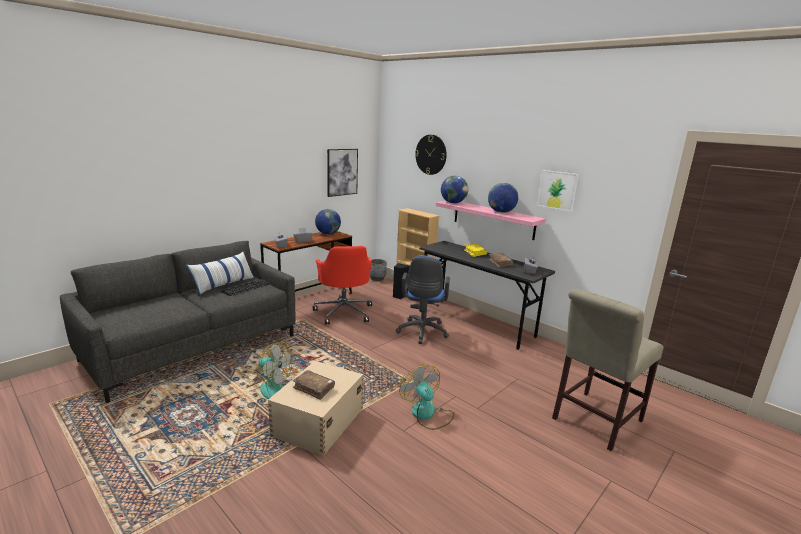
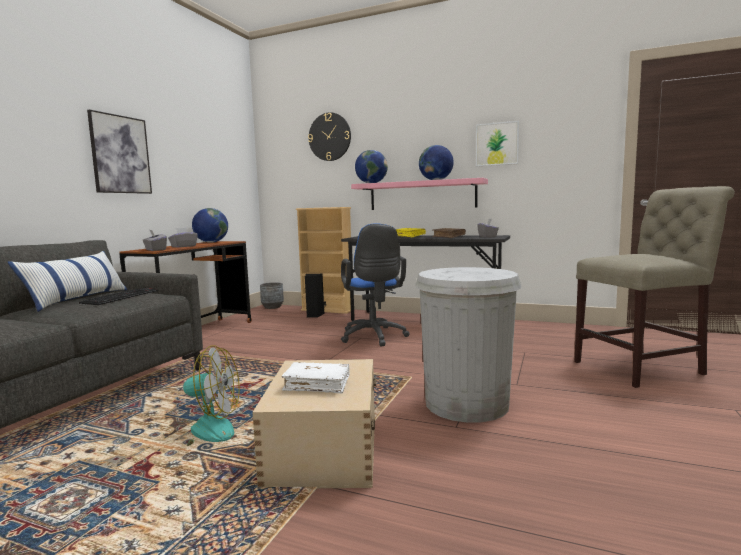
camera: 20 degrees left, 10 degrees down
(314, 388) = (317, 384): brown book -> white book
(342, 172) = (217, 166): picture -> picture (120, 154)
(344, 312) = (256, 337): red office chair -> none
(427, 414) = (466, 403): fan -> white trash can
(594, 421) = (643, 367): beige chair -> beige chair turned 135 degrees counterclockwise

